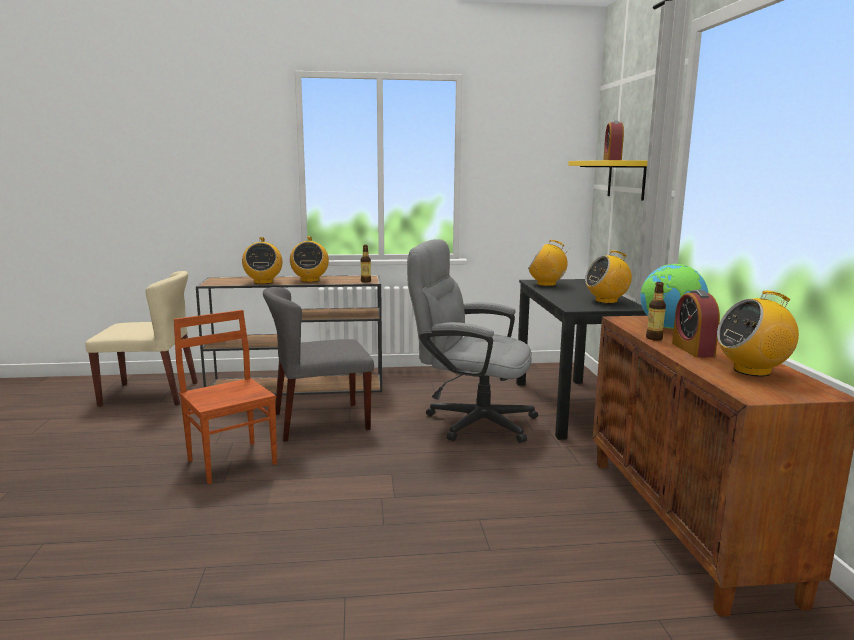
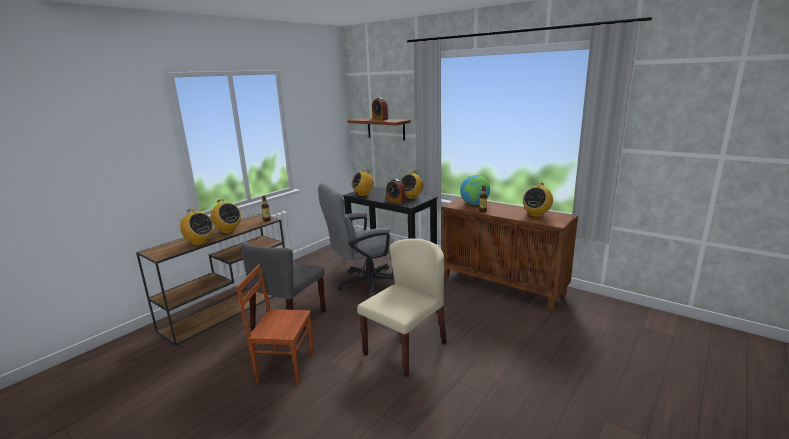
camera: 45 degrees left, 5 degrees up
(151, 394) = (121, 365): beige chair -> beige chair (405, 348)
(626, 179) = (386, 129): yellow shelf -> brown shelf
(693, 349) = (504, 212): alarm clock -> alarm clock (396, 201)

